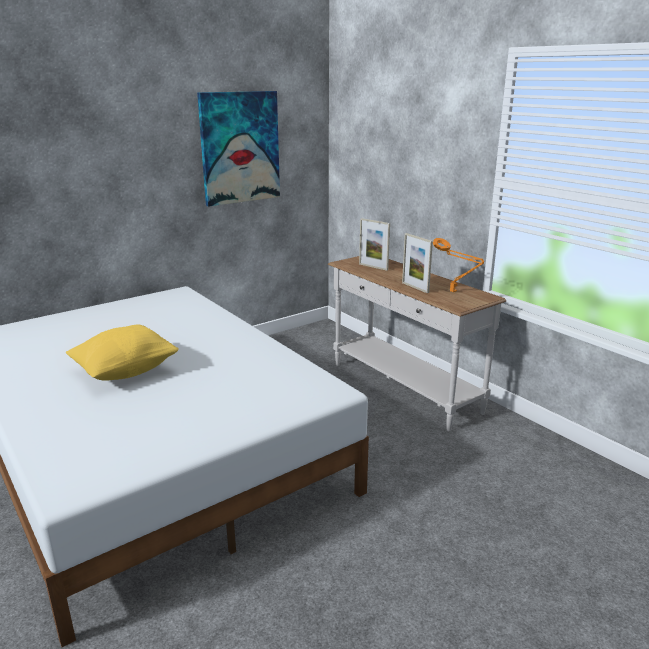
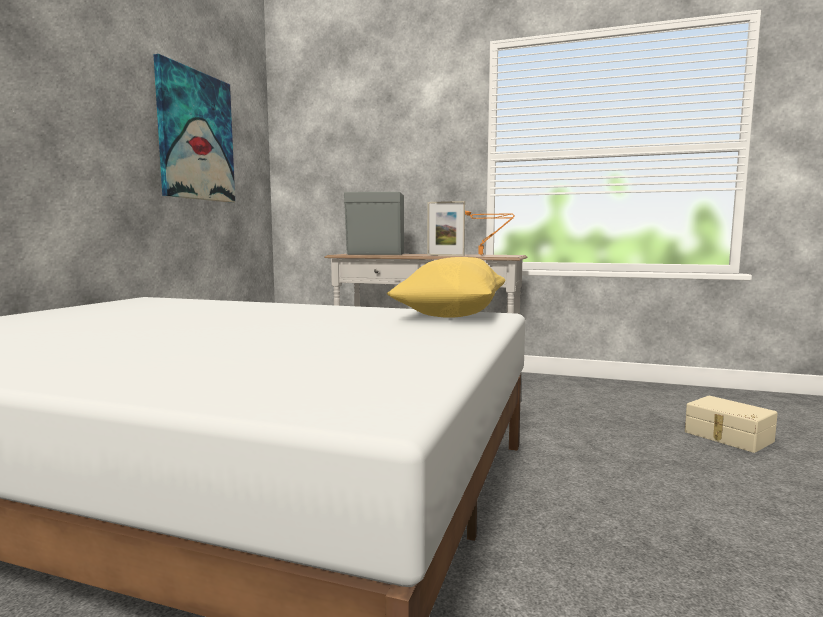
camera: 35 degrees left, 15 degrees down
(126, 371) = (201, 335): yellow pillow -> yellow pillow (450, 315)
(373, 267) = (376, 254): picture frame -> grey speaker
(565, 562) = (727, 437): none -> beige storage box

